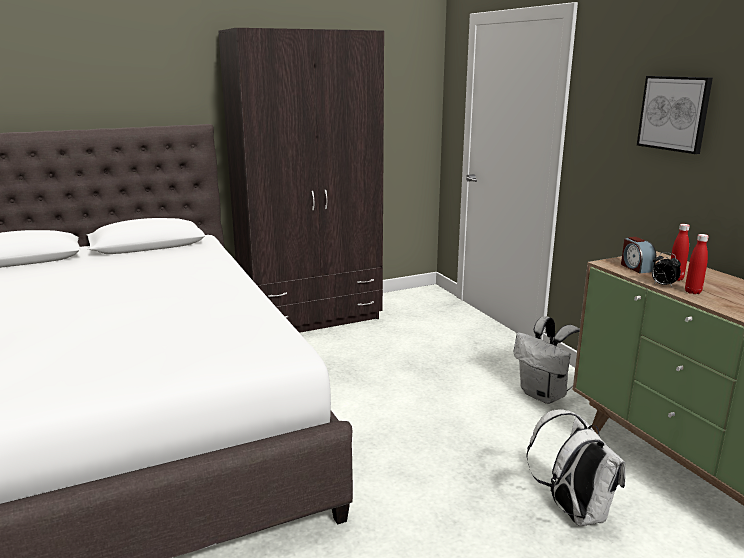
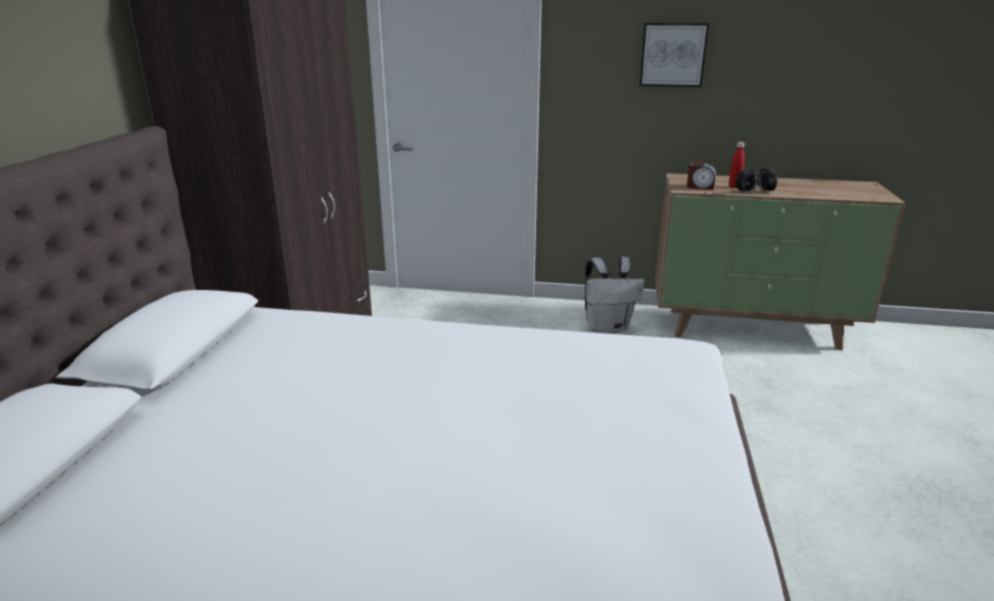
camera: 55 degrees left, 5 degrees up
(573, 511) = (763, 384): white backpack -> none
(693, 292) = (765, 191): red bottle -> alarm clock

